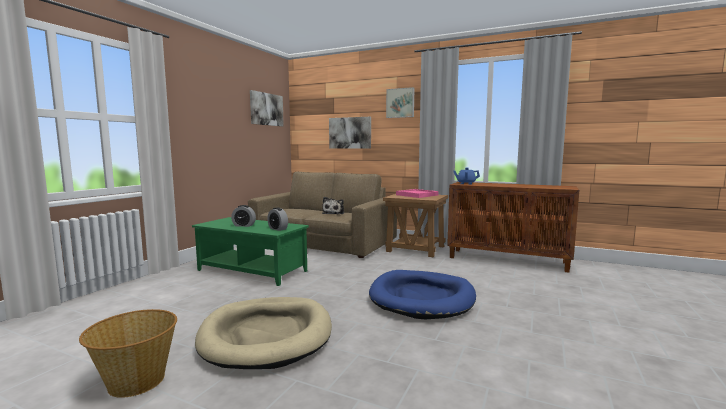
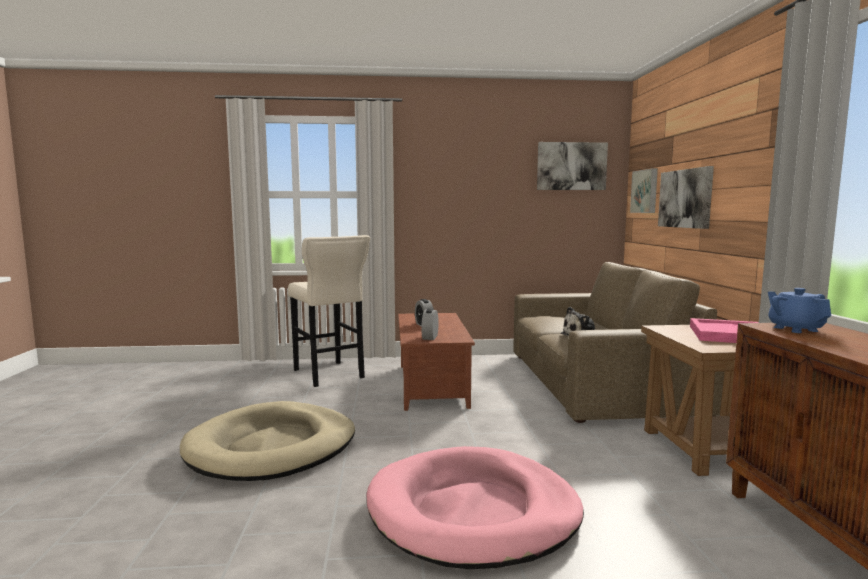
camera: 60 degrees right, 0 degrees up
(136, 381) = (169, 429): basket -> none
(156, 293) = (329, 375): none -> beige stool
(253, 270) = (433, 385): green coffee table -> brown coffee table
(400, 103) = (758, 133): picture -> picture (645, 191)
(422, 298) = (473, 512): blue dog bed -> pink dog bed

